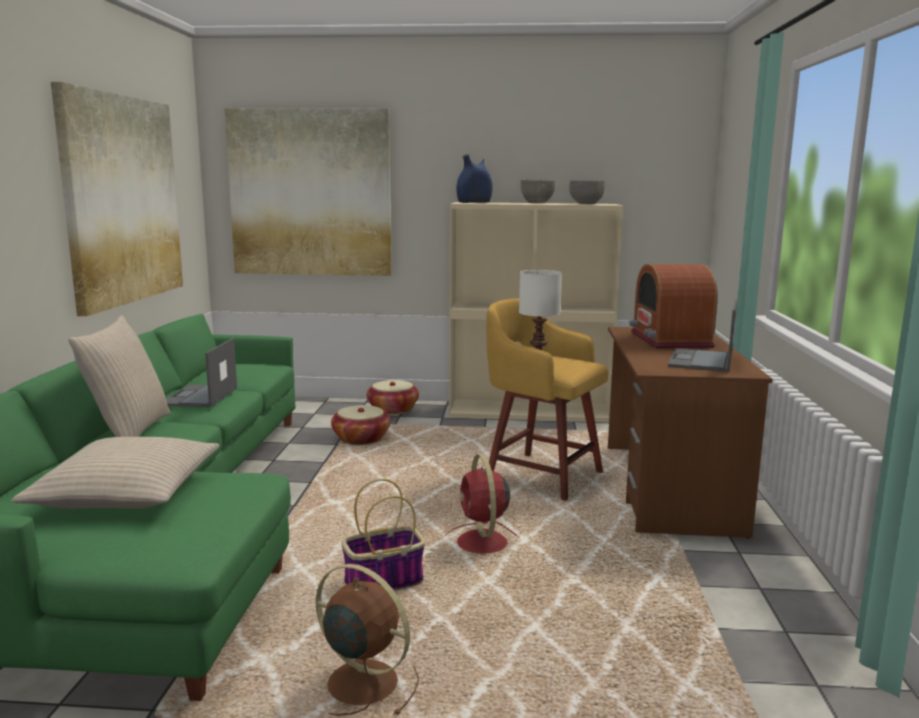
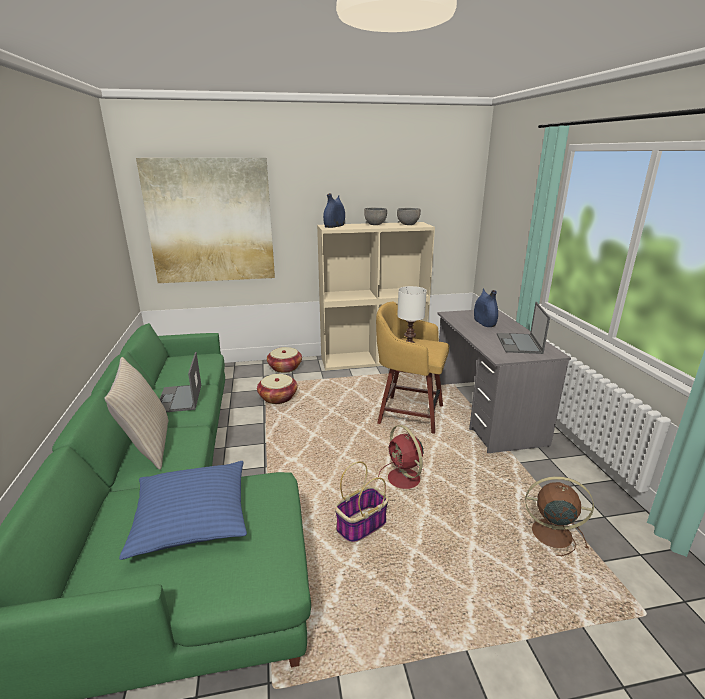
camera: 15 degrees left, 10 degrees up
(122, 200) = (83, 249): picture -> none
(126, 492) = (191, 517): beige pillow -> blue pillow
(359, 682) = (393, 619): brown fan -> brown fan (549, 533)
(669, 487) = (486, 412): brown desk -> grey desk
(670, 340) = (484, 323): radio -> blue vase

